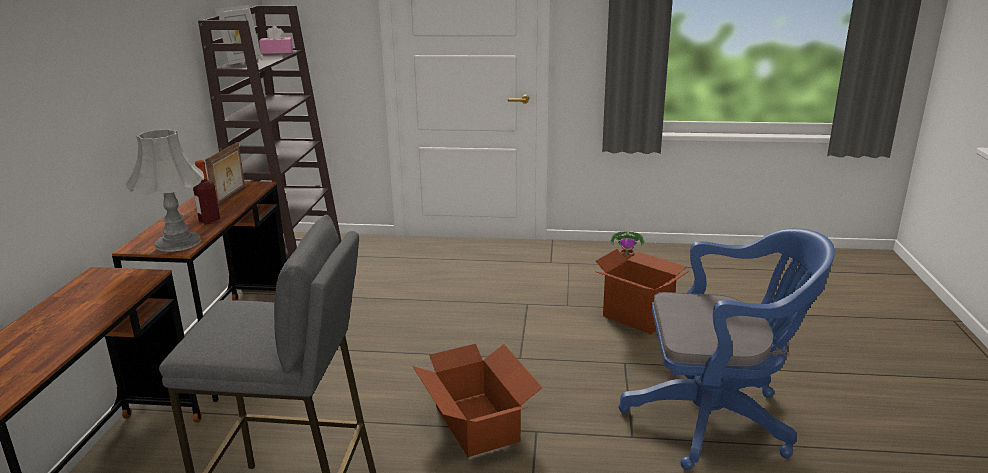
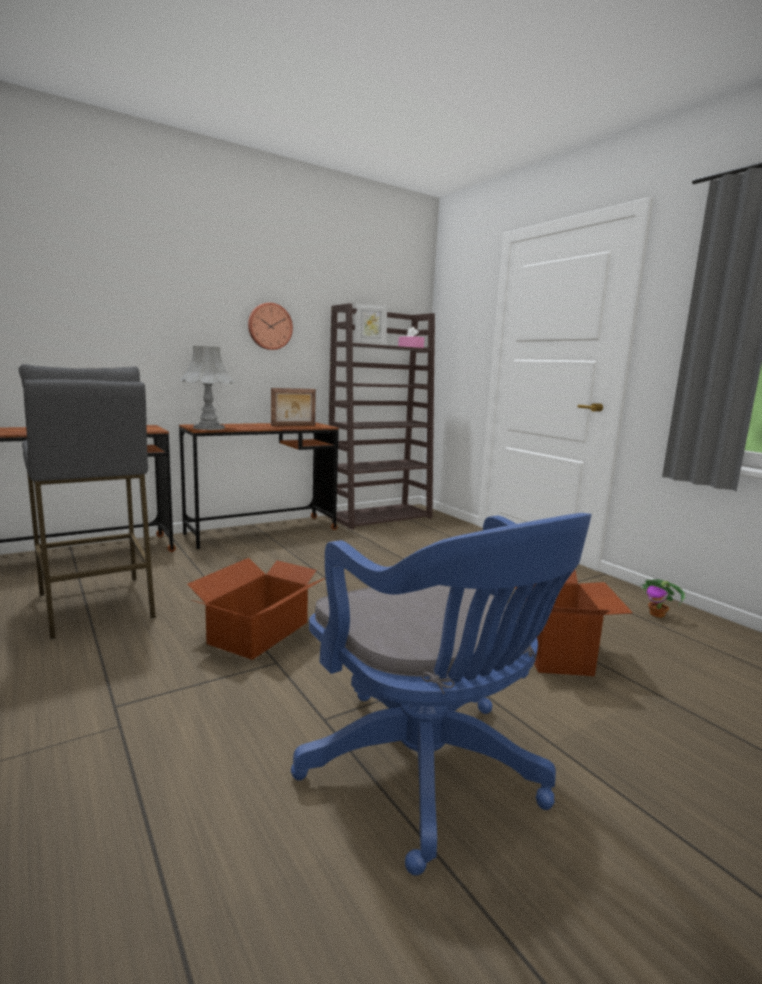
camera: 50 degrees right, 10 degrees down
(153, 71) = (269, 326): none -> wall clock
(209, 221) = (250, 427): bottle -> none

